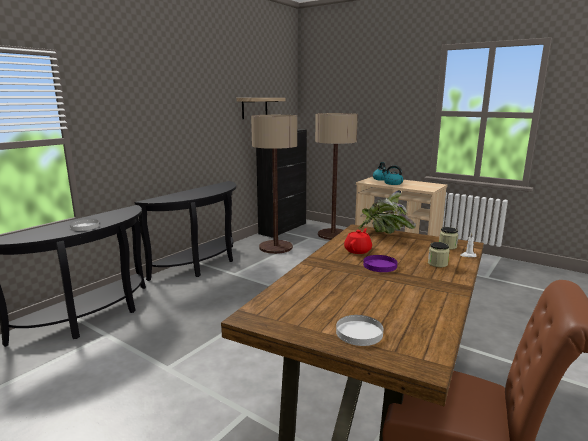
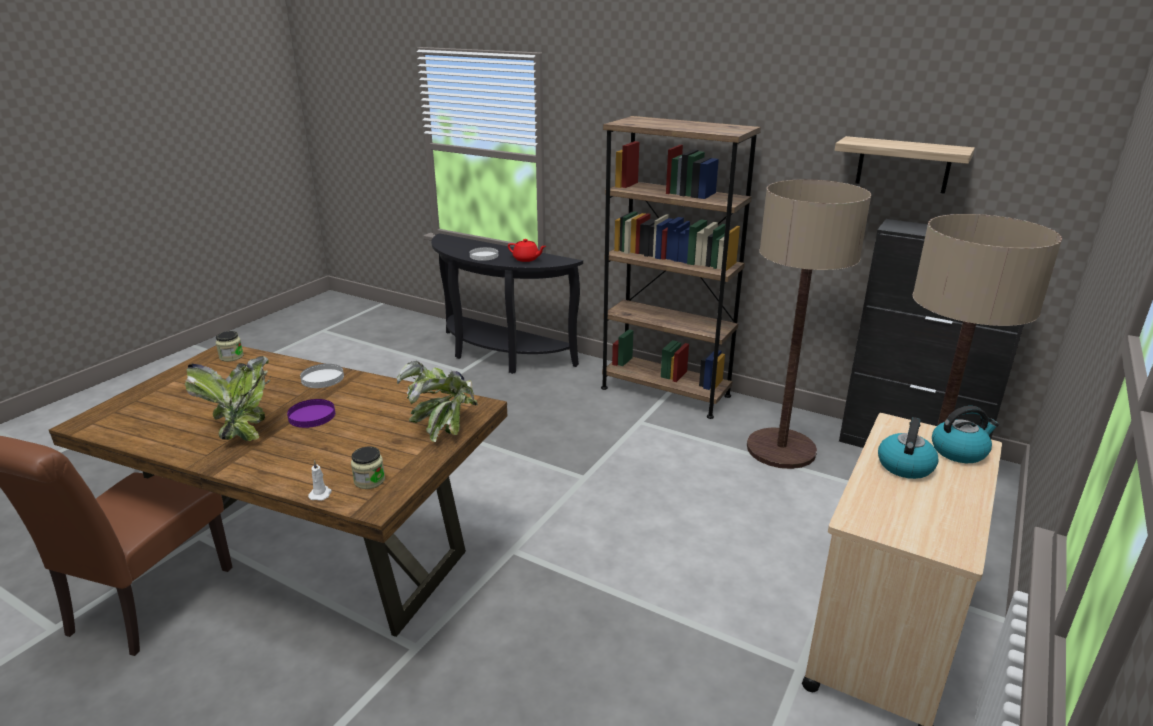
camera: 85 degrees right, 10 degrees up
(202, 265) = (665, 392): black console table -> brown bookcase
(358, 250) = (374, 403): red teapot -> red teapot (526, 259)
(359, 332) = (158, 397): white plate -> white plate (322, 378)
(403, 285) = (243, 427): none -> potted plant
(437, 264) = (299, 460): jar -> jar (231, 357)

